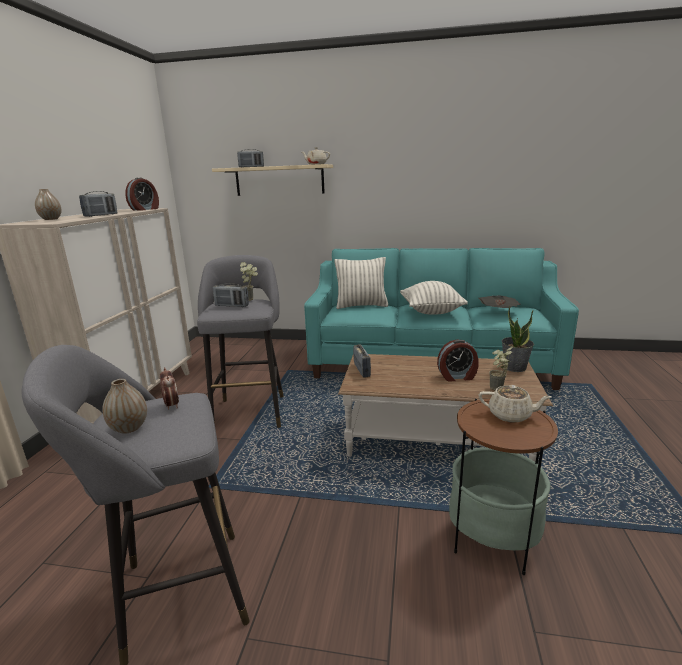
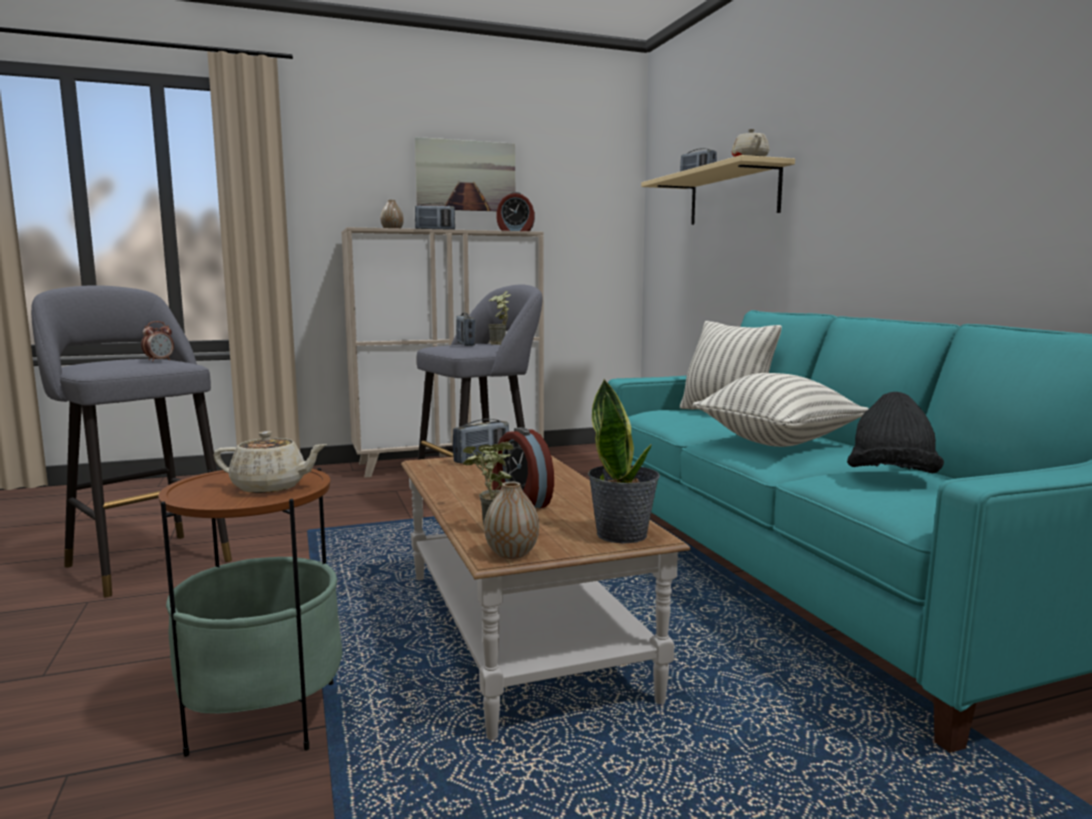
camera: 60 degrees right, 10 degrees down
(75, 160) = (466, 175): none -> picture
(129, 428) = (114, 360): vase -> vase (511, 554)
(498, 313) = (891, 478): newspaper -> black hat
(511, 415) = (271, 487): beige teapot -> beige teapot turned 75 degrees counterclockwise

